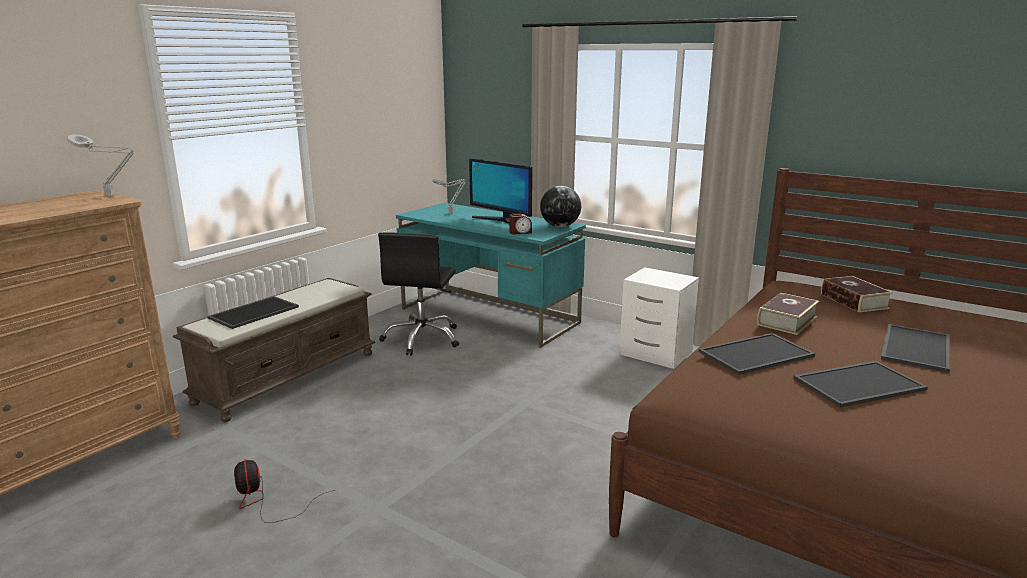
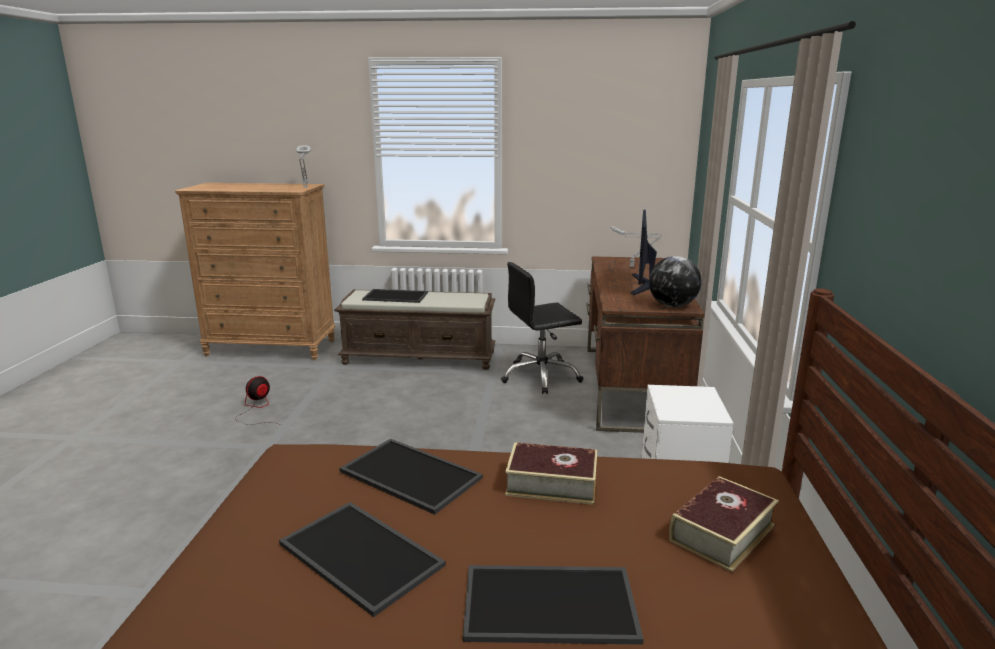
camera: 60 degrees right, 0 degrees up
(489, 316) = (631, 387): turquoise desk -> brown desk
(520, 232) = (616, 298): alarm clock -> none

